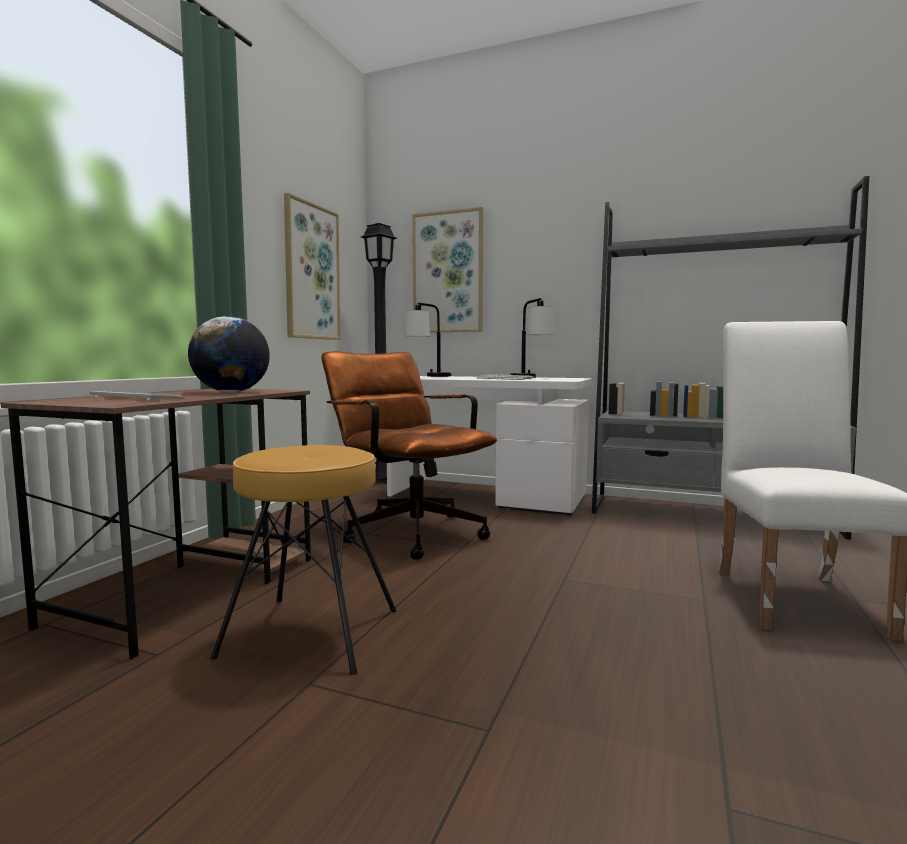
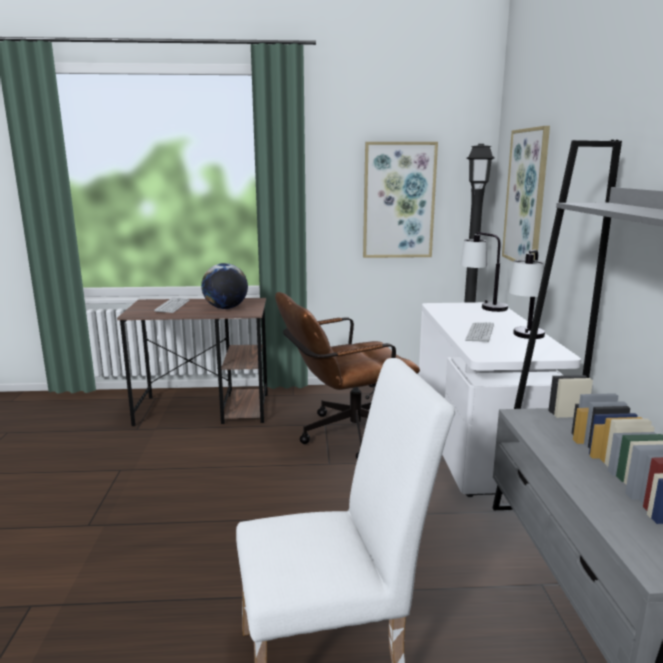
camera: 65 degrees right, 10 degrees up
(311, 633) = (168, 454): brown stool -> none
(408, 531) = (344, 435): brown office chair -> brown office chair turned 135 degrees counterclockwise

